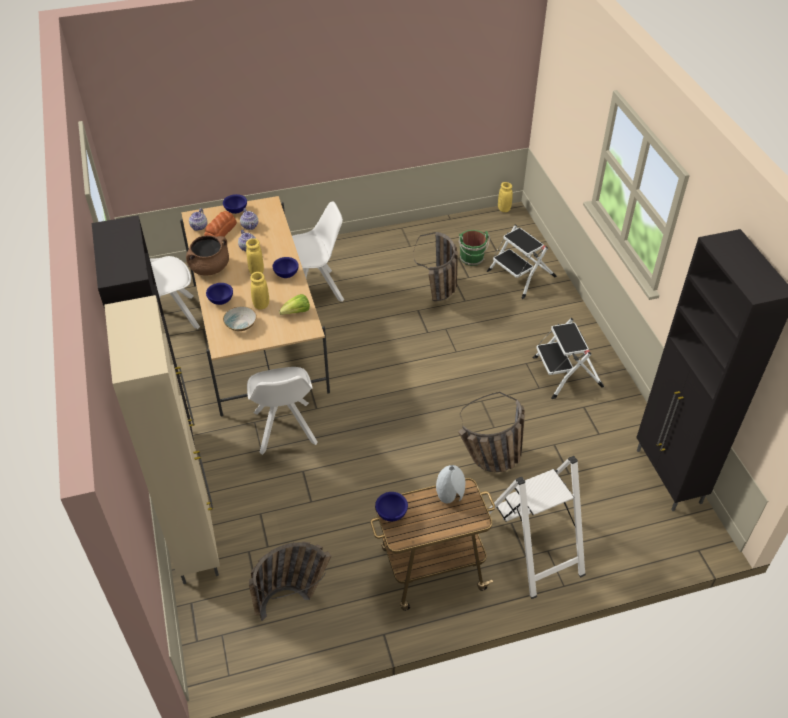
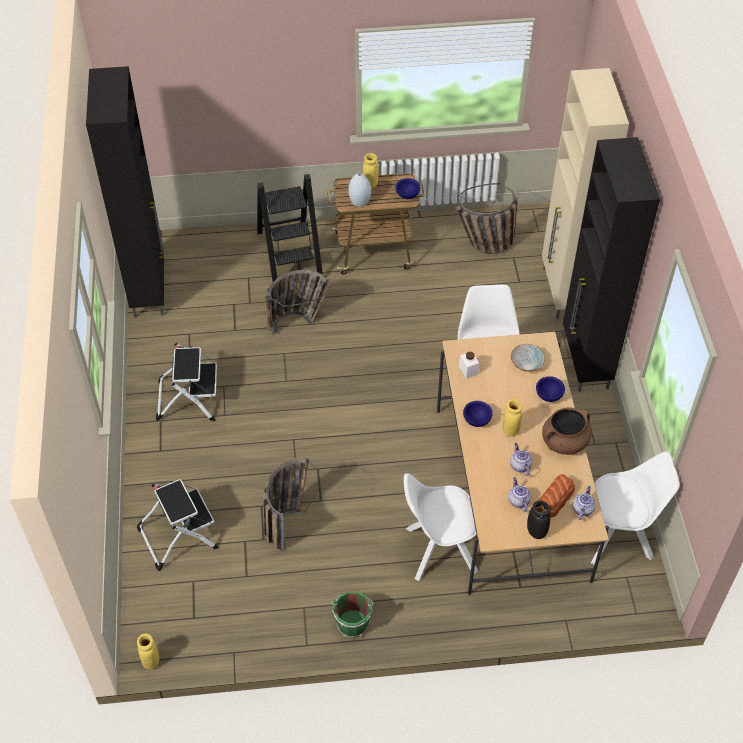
camera: 170 degrees left, 5 degrees up
(236, 210) = (536, 531): blue bowl -> black vase
(261, 305) = (505, 385): yellow vase -> yellow vase (370, 184)
(296, 312) = (468, 370): lettuce -> white jar
(472, 259) = (229, 571): green bucket -> green bucket (352, 622)
(532, 546) = (289, 255): white step ladder -> black step ladder

